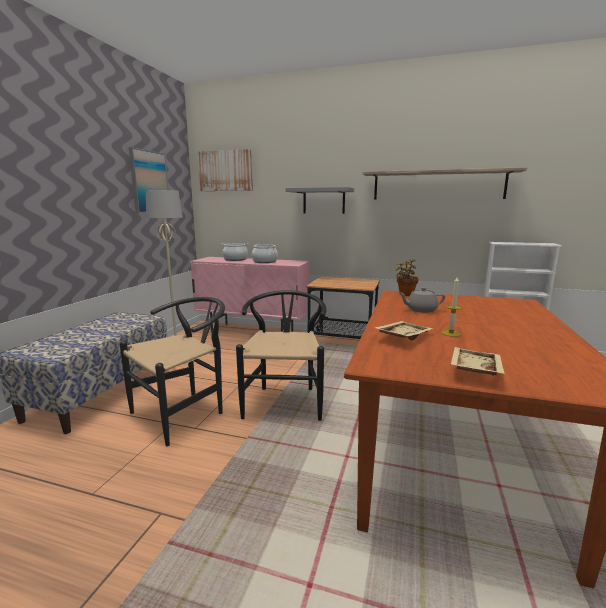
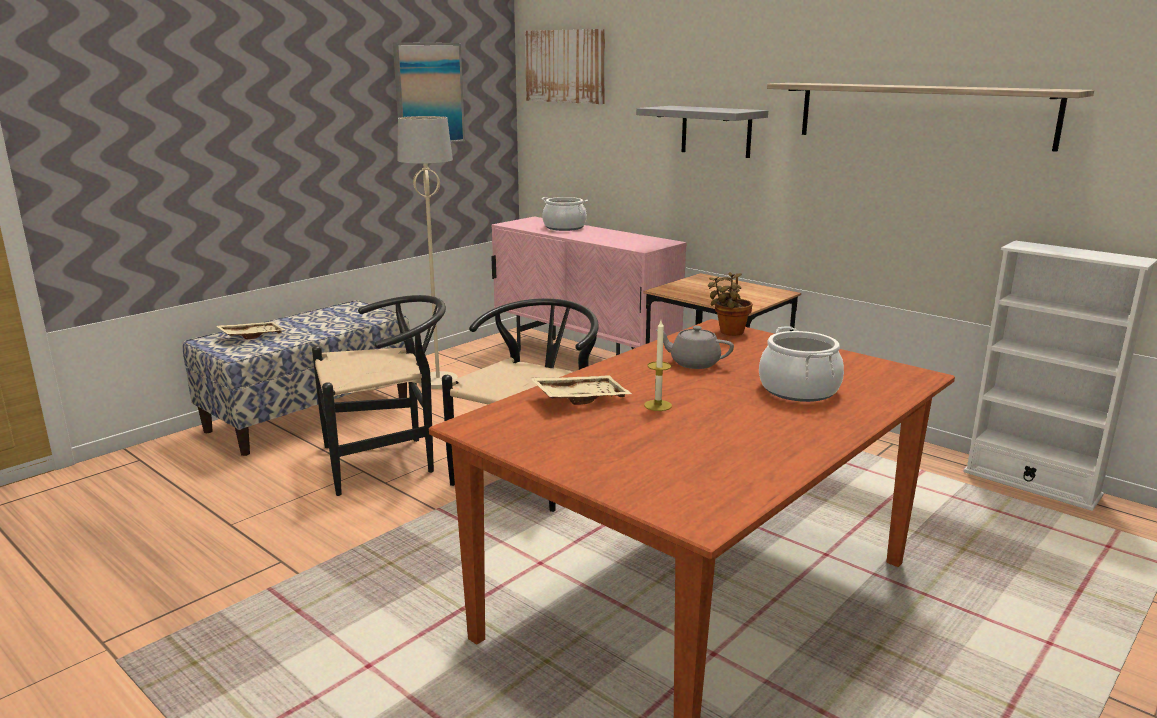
camera: 25 degrees right, 5 degrees up
(264, 261) = (603, 237): cooking pot -> cooking pot (798, 390)
(473, 369) = (580, 454): beige tray -> beige tray (251, 336)

